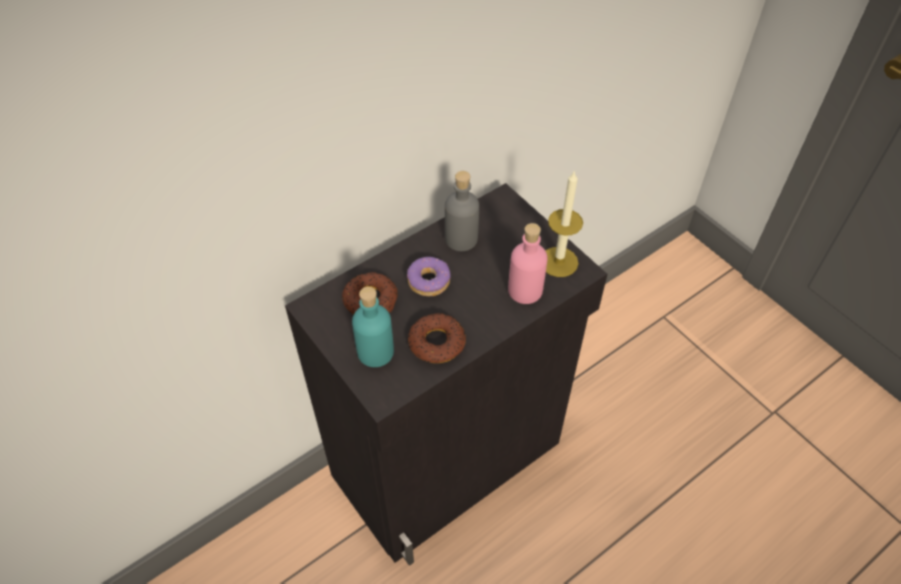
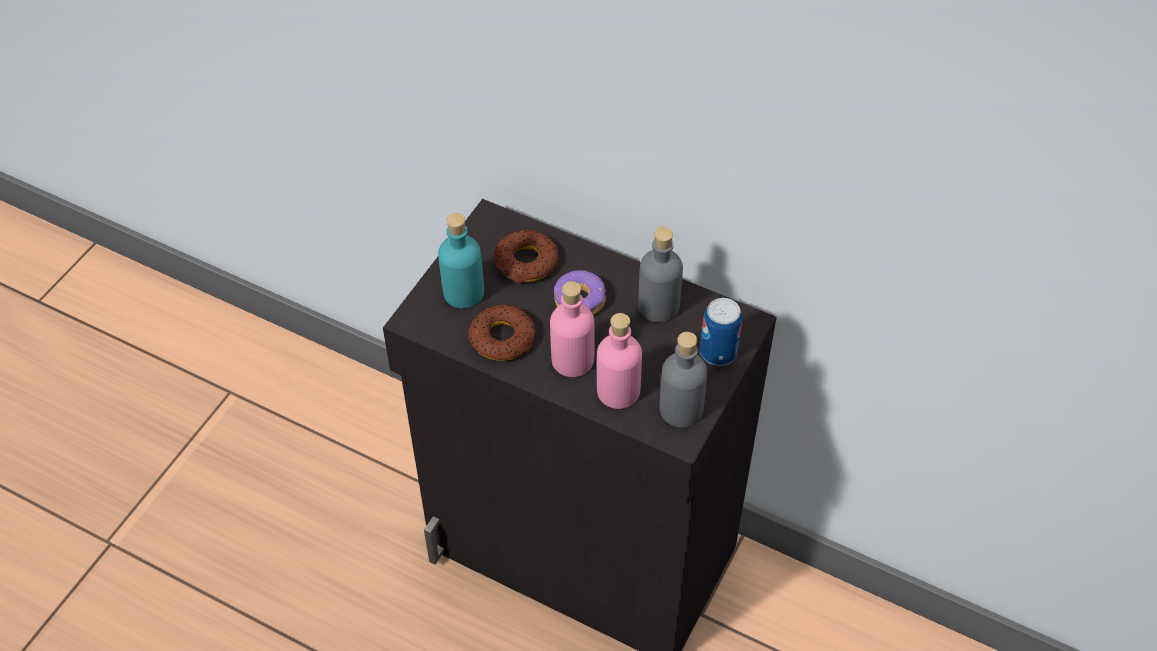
camera: 65 degrees right, 0 degrees up
(482, 306) = (572, 360): none -> pink bottle
(520, 223) = (718, 352): none -> can
(558, 262) = (681, 409): candle -> grey bottle

